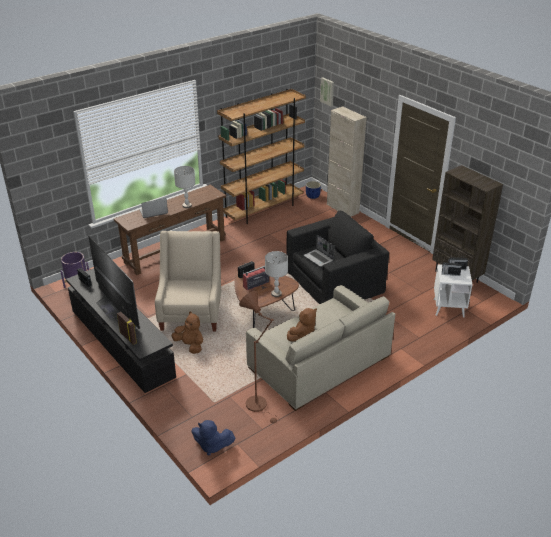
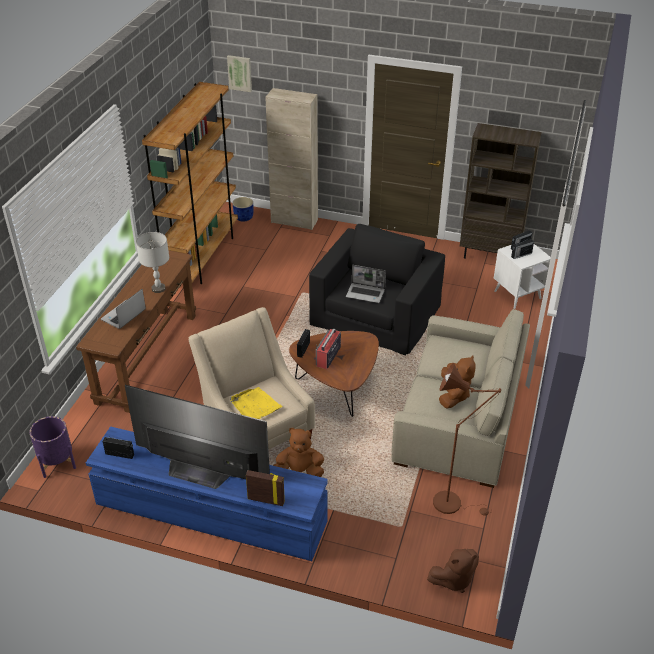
camera: 35 degrees left, 5 degrees up
(121, 343) = (211, 513): black tv stand -> blue tv stand
(181, 290) = (255, 406): none -> yellow tray
(212, 446) = (453, 579): blue plush toy -> brown plush toy
(276, 294) = (364, 358): grey table lamp -> none

